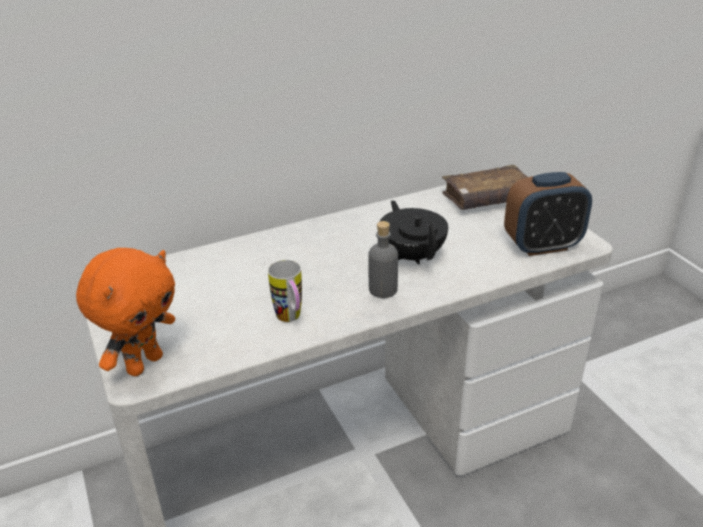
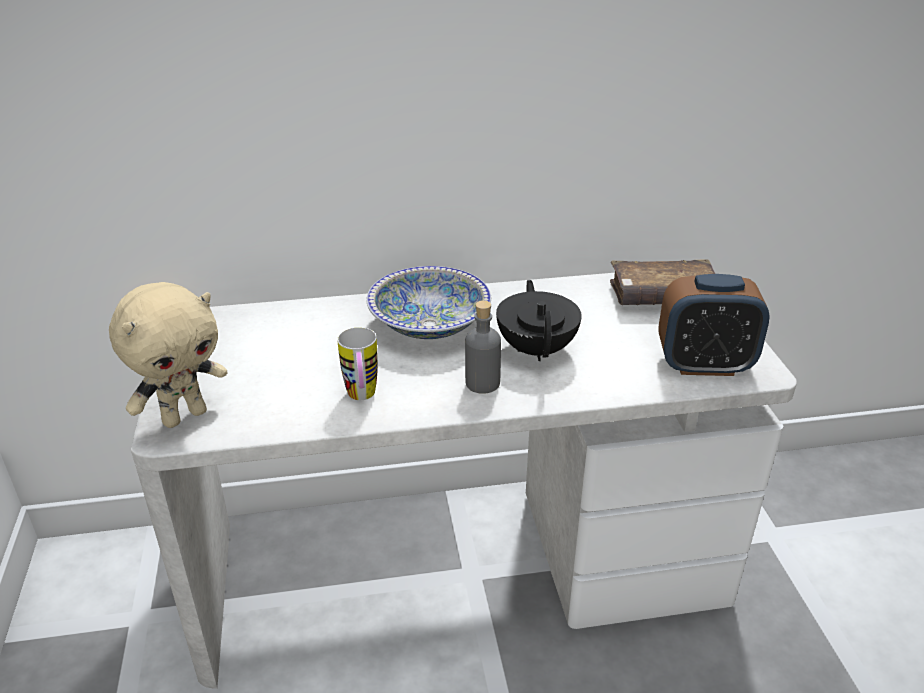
camera: 15 degrees right, 0 degrees up
(144, 363) = (184, 416): orange plush toy -> beige plush toy
(317, 250) = (429, 325): none -> bowl

